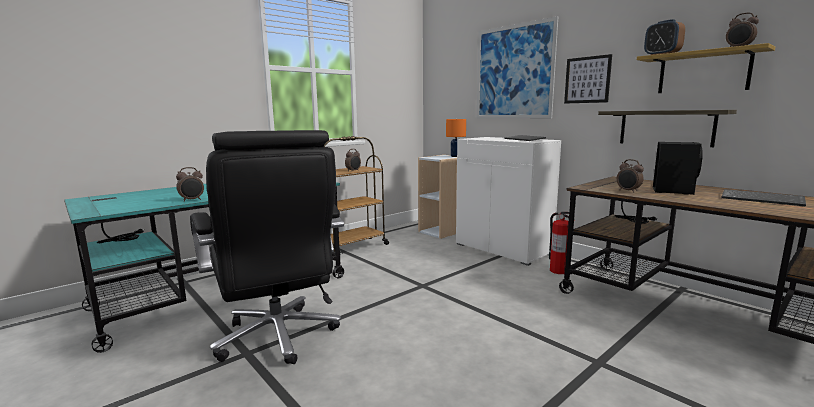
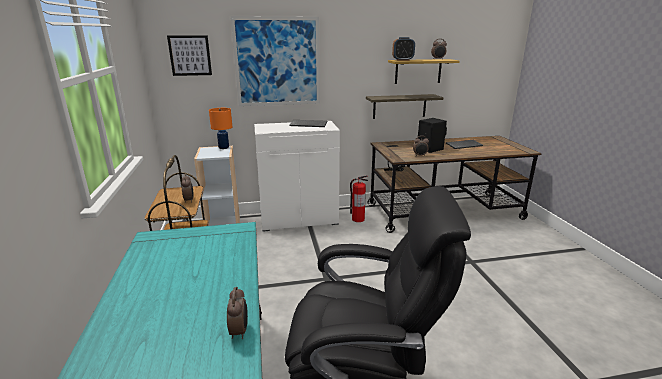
camera: 60 degrees left, 10 degrees up
(587, 80) = (346, 72): picture -> picture (190, 55)

